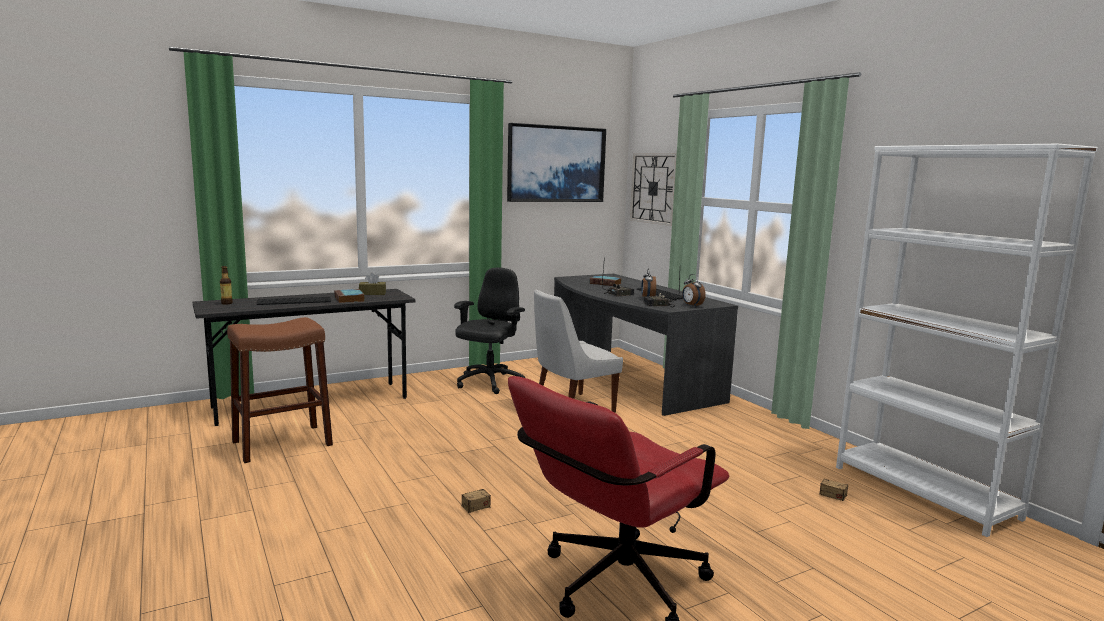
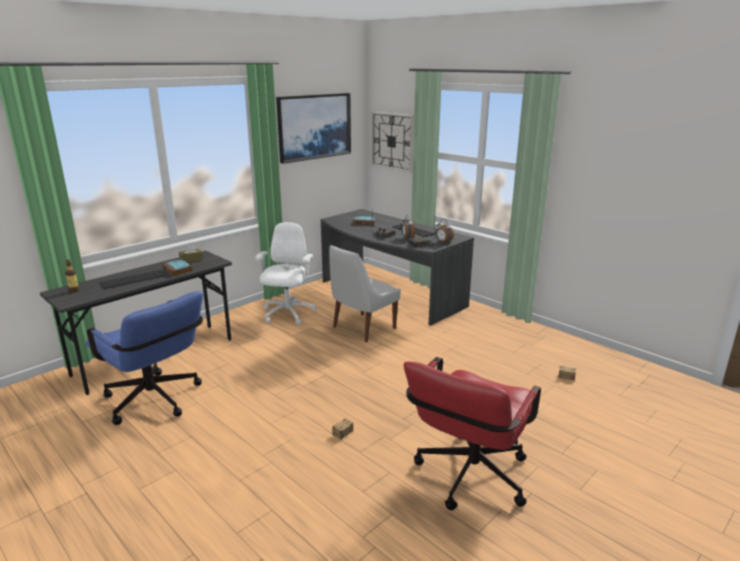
camera: 15 degrees left, 10 degrees up
(282, 443) = (157, 402): brown stool -> blue office chair
(489, 383) = (287, 314): black office chair -> white office chair
(924, 492) = (617, 363): white bookcase -> none

